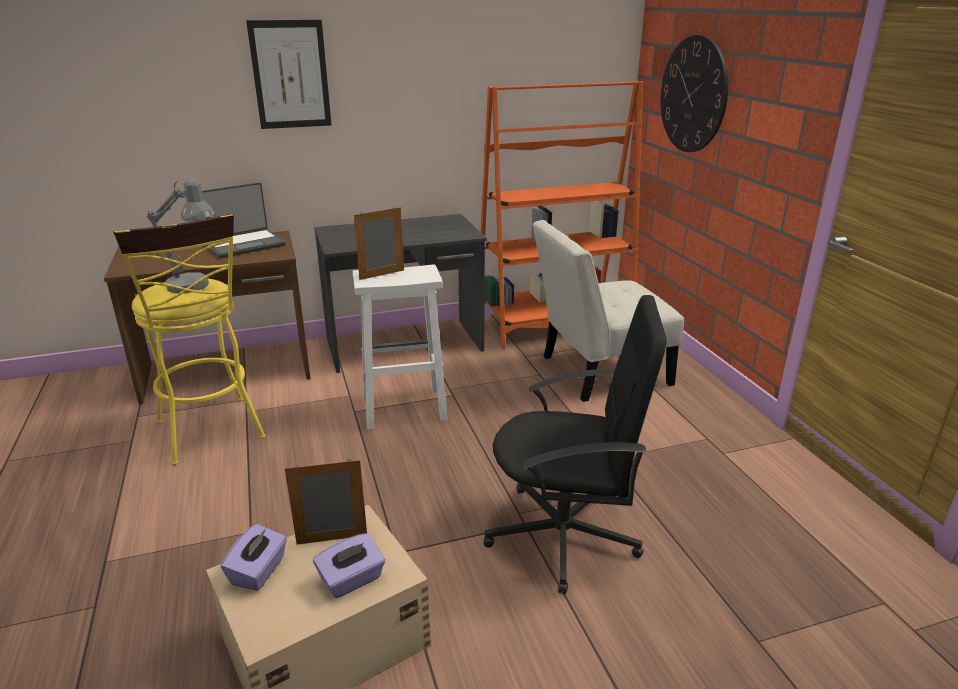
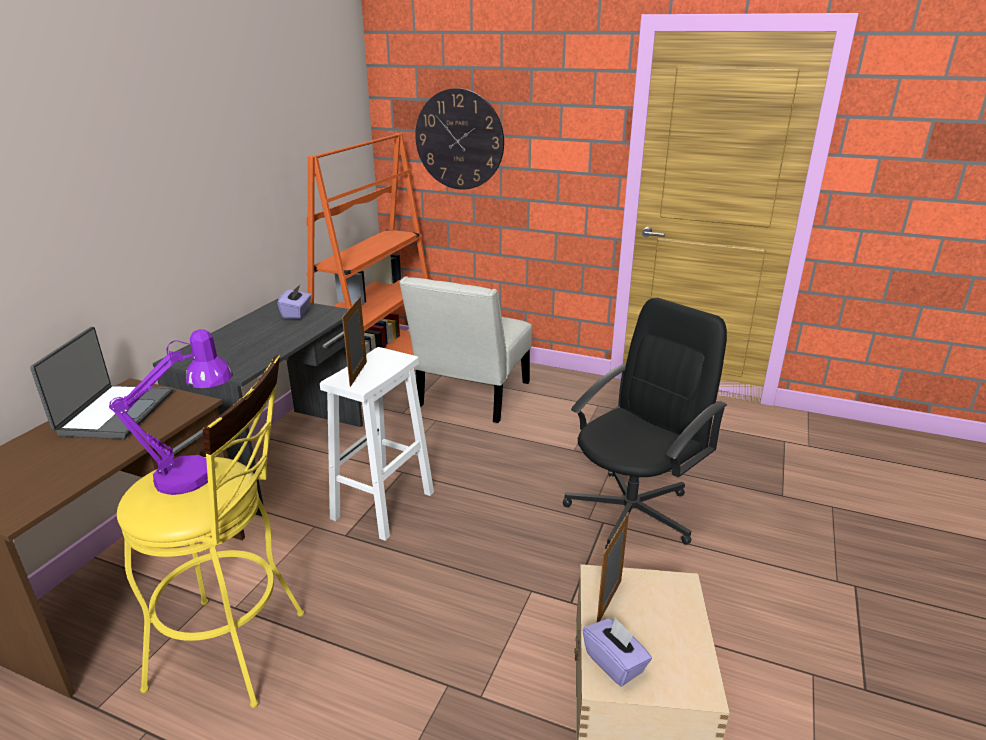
camera: 50 degrees left, 0 degrees up
(195, 287) = (198, 474): grey table lamp -> purple table lamp
(290, 75) = (92, 175): picture -> none
(352, 580) = (670, 612): purple tissue box -> purple tissue box (297, 313)

